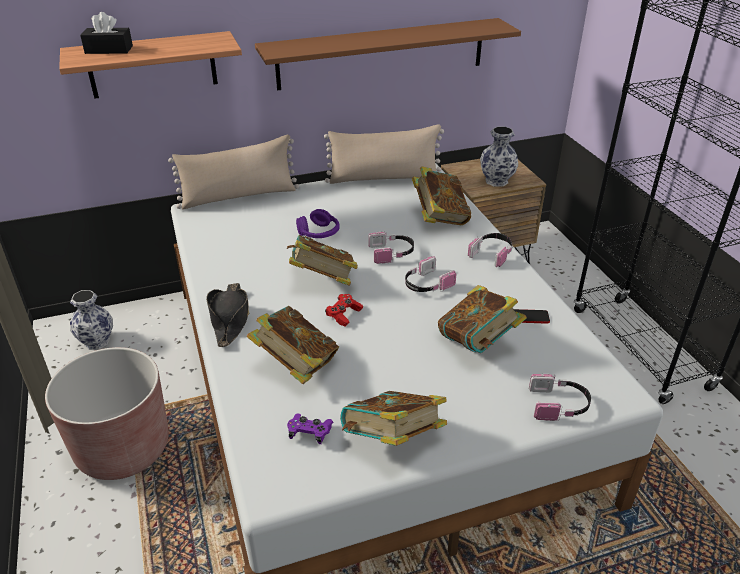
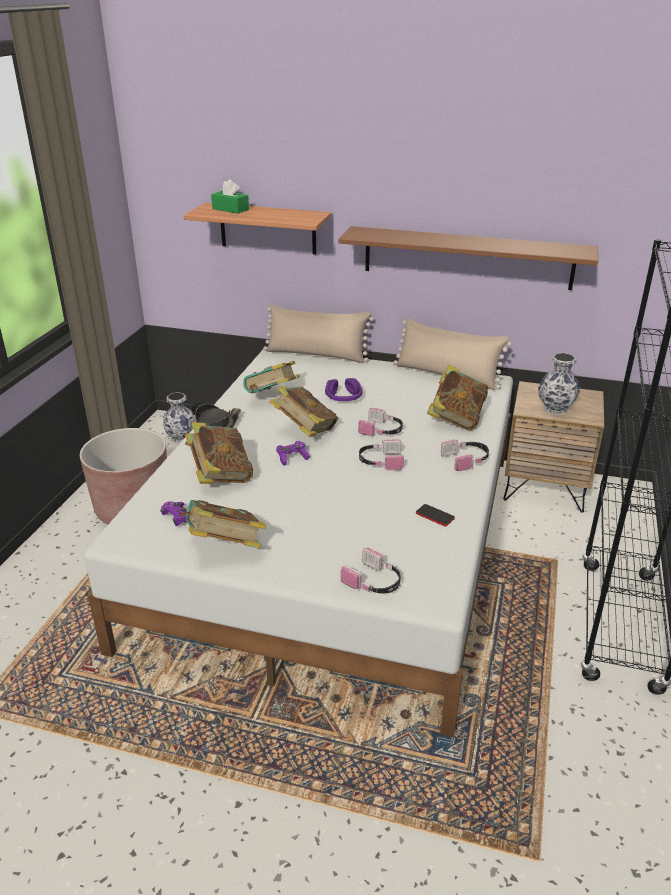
camera: 35 degrees right, 5 degrees down
(109, 50) = (230, 209): black tissue box -> green tissue box
(344, 314) = (292, 458): red game controller -> purple game controller
(477, 343) = (366, 515): book -> book (272, 398)

